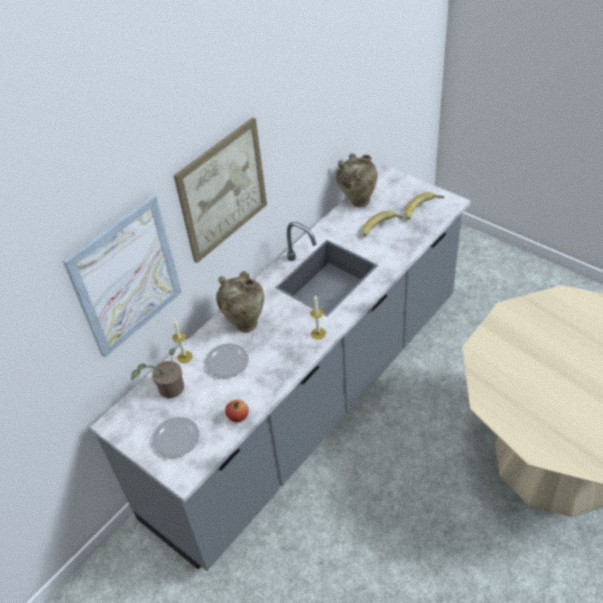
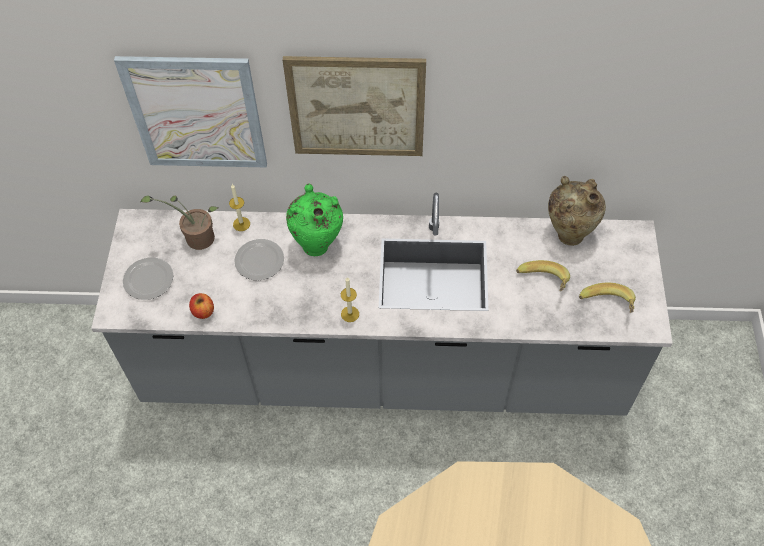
camera: 50 degrees right, 10 degrees up
(245, 322) = (317, 243): beige vase -> green vase

